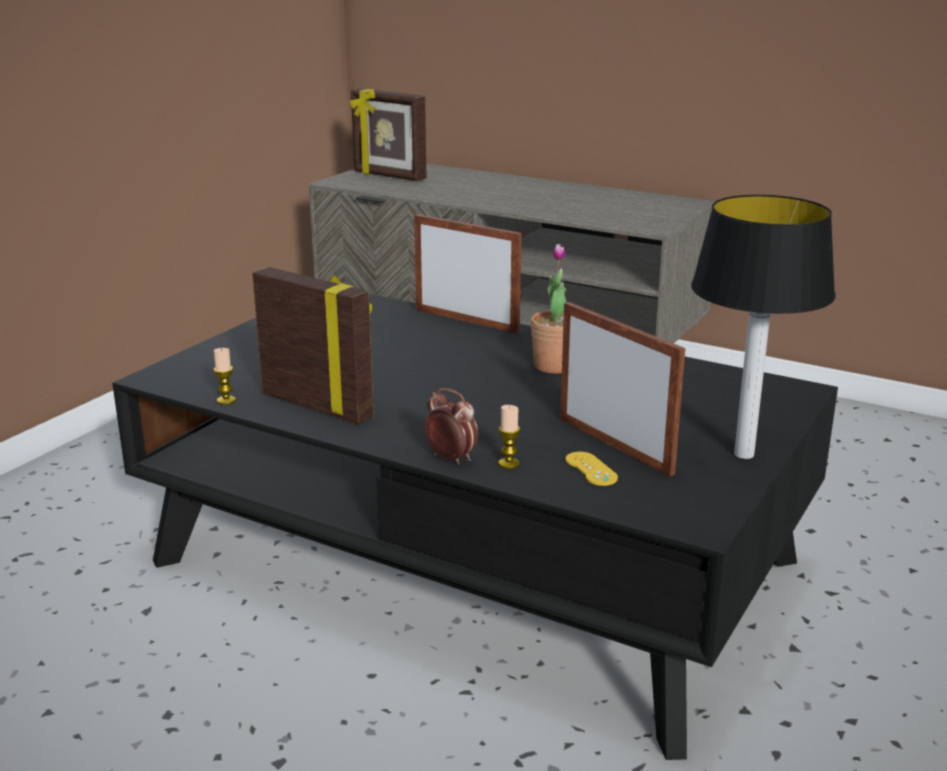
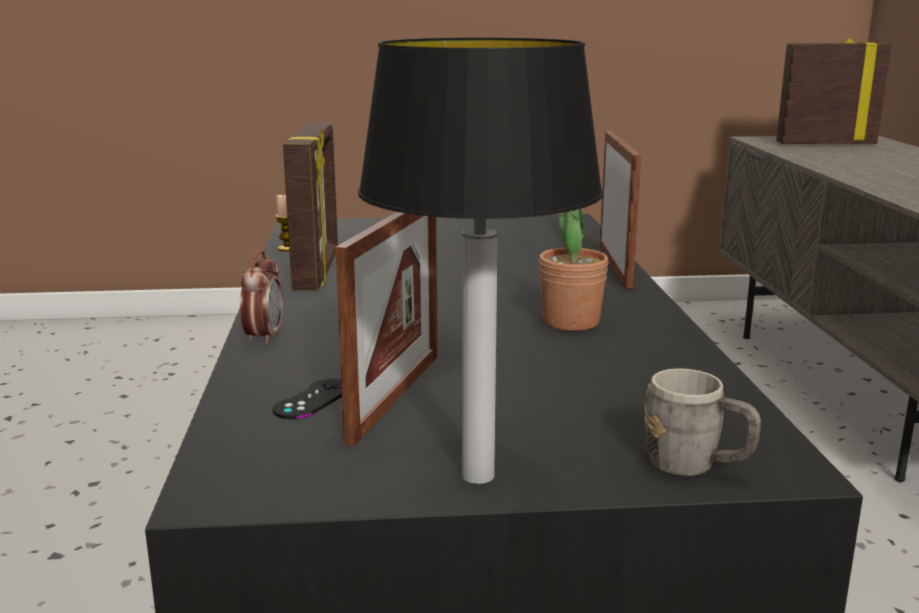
camera: 55 degrees right, 5 degrees down
(389, 176) = (825, 144): picture frame -> picture frame turned 90 degrees clockwise
(508, 463) = (280, 361): candle -> none
(591, 469) = (313, 399): yellow game controller -> black game controller
(782, 405) = (695, 466): none -> grey mug

